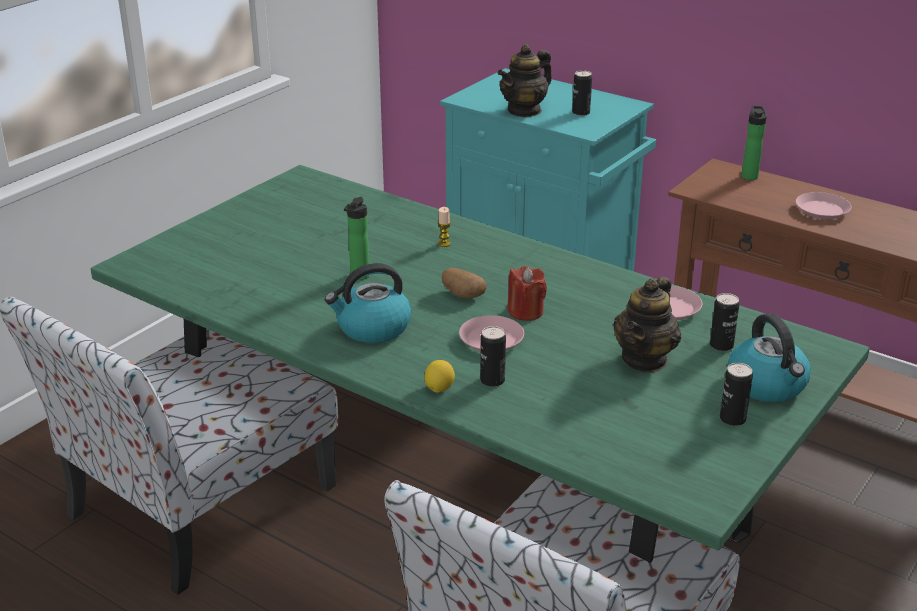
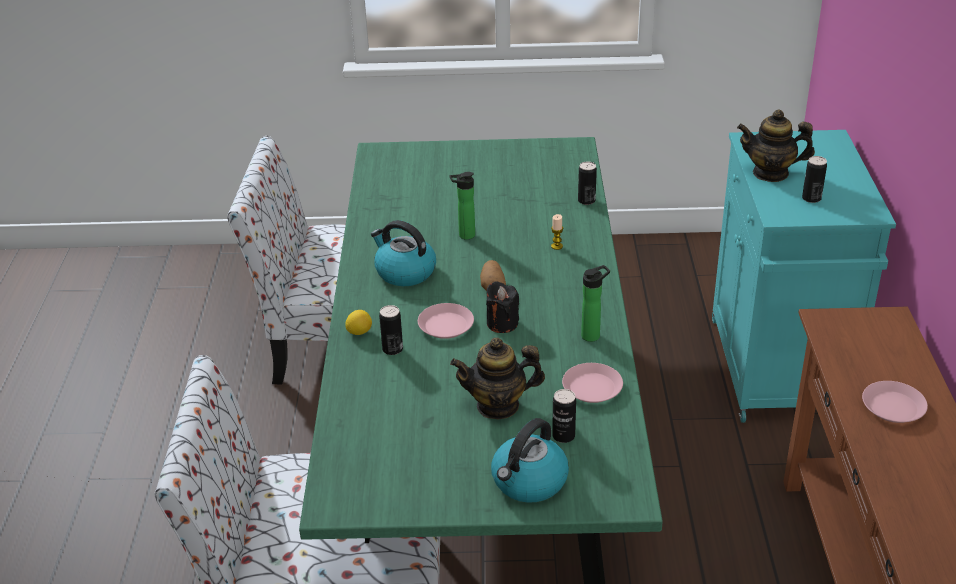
camera: 55 degrees right, 5 degrees up
(525, 312) = (502, 323): red candle -> black candle
(732, 419) = (458, 480): can -> can (586, 201)
(749, 175) = (902, 339): bottle -> bottle (593, 335)

